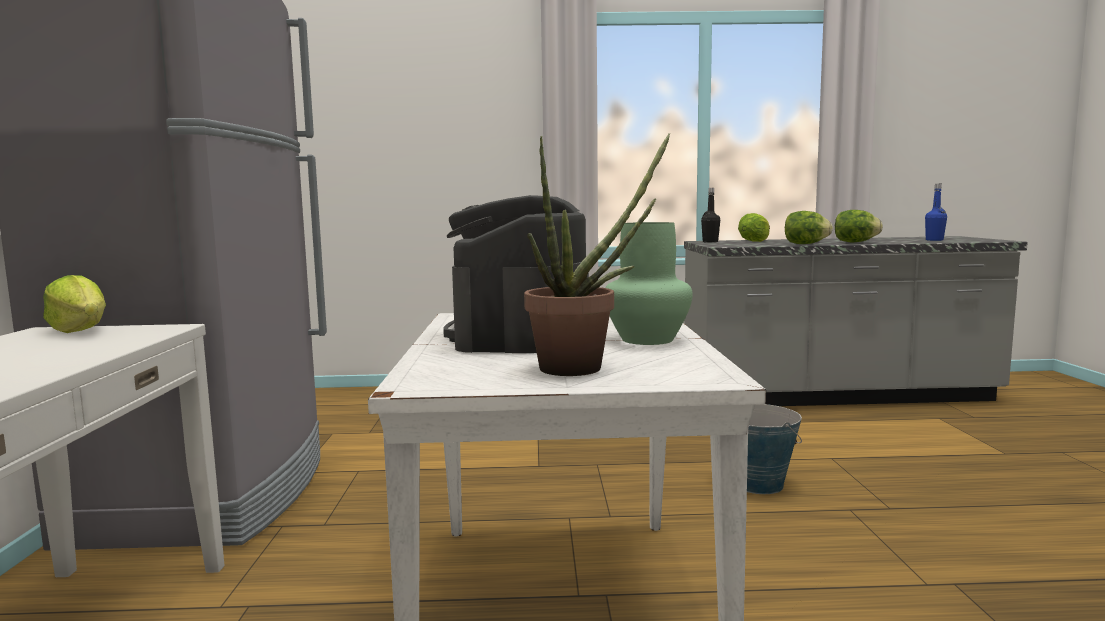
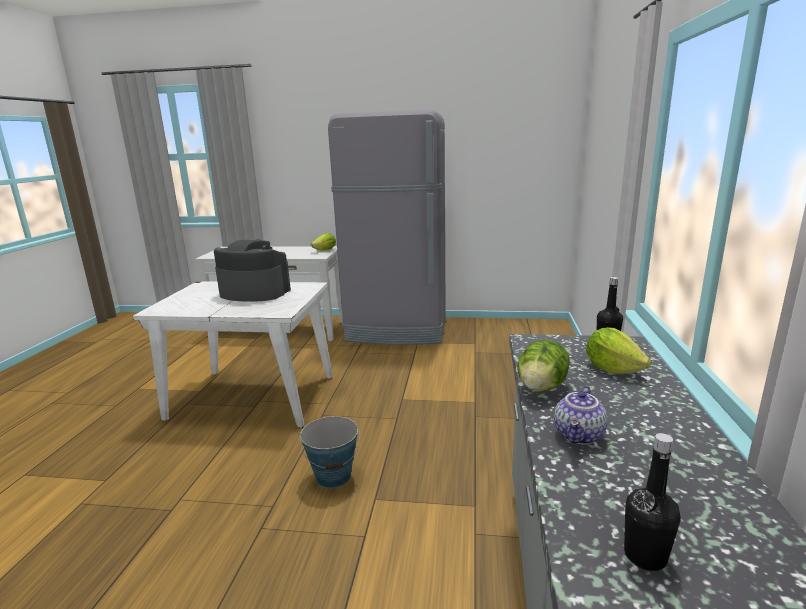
camera: 100 degrees right, 10 degrees up
(584, 367) = (191, 298): potted plant -> none
(648, 340) = (217, 308): green vase -> none
(855, 242) = (580, 436): lettuce -> teapot
(934, 240) = (645, 556): blue bottle -> black bottle

